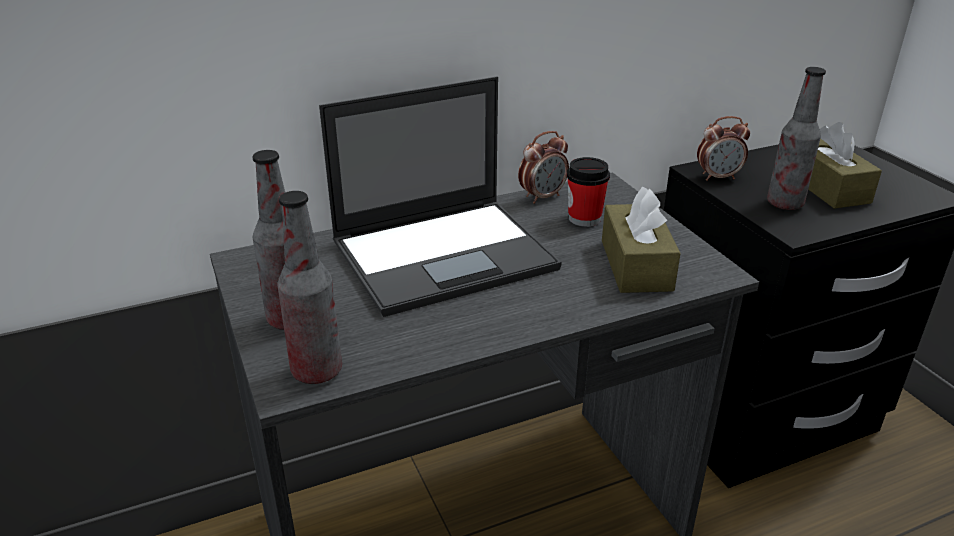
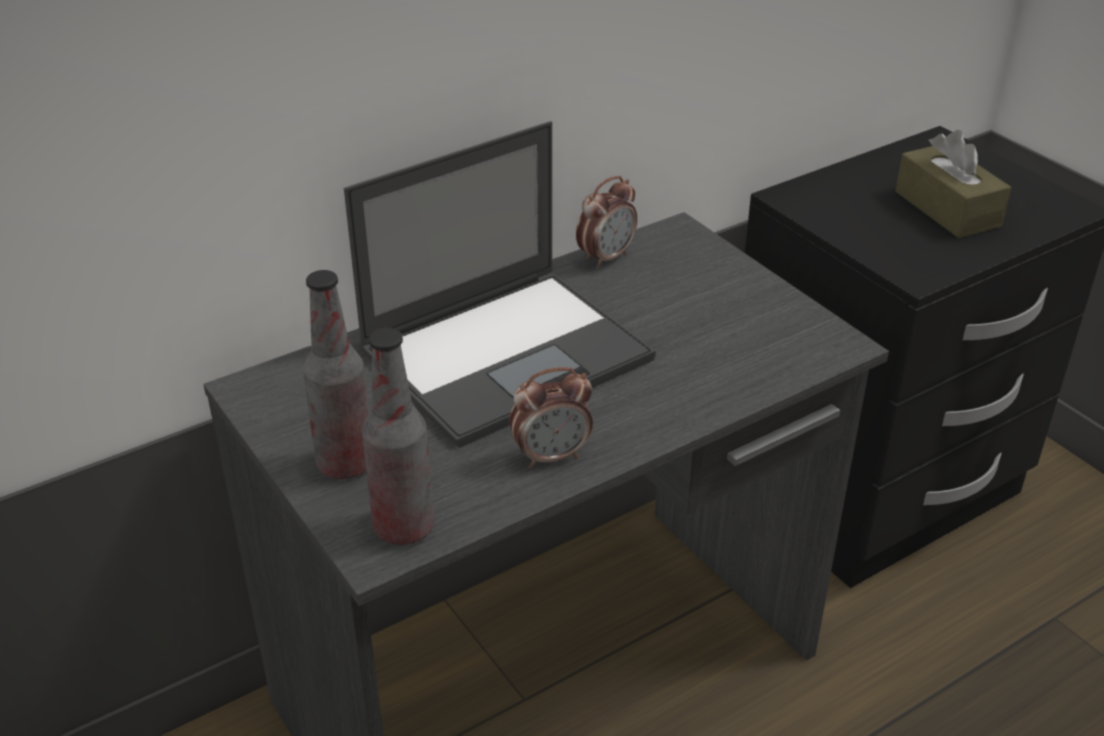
camera: 10 degrees left, 5 degrees up
(584, 218) = (666, 285): cup -> none
(636, 265) = (743, 344): brown tissue box -> none
(718, 177) = (814, 205): alarm clock -> alarm clock (551, 456)
(785, 204) = (900, 237): bottle -> none

